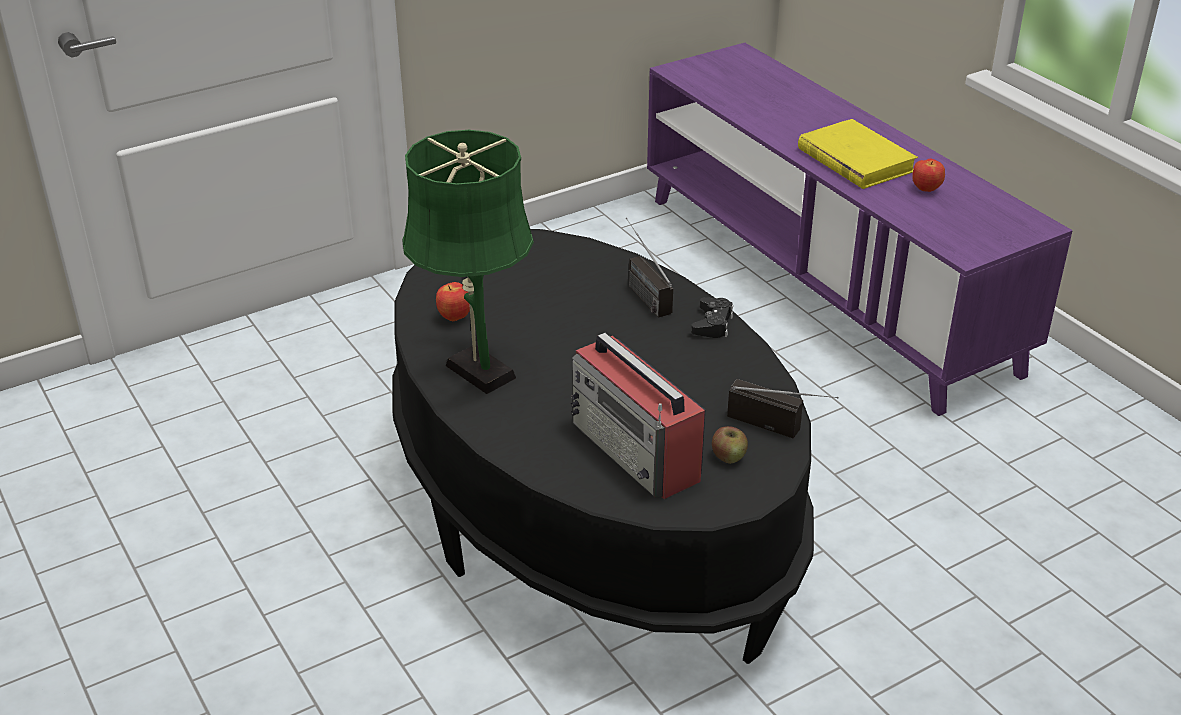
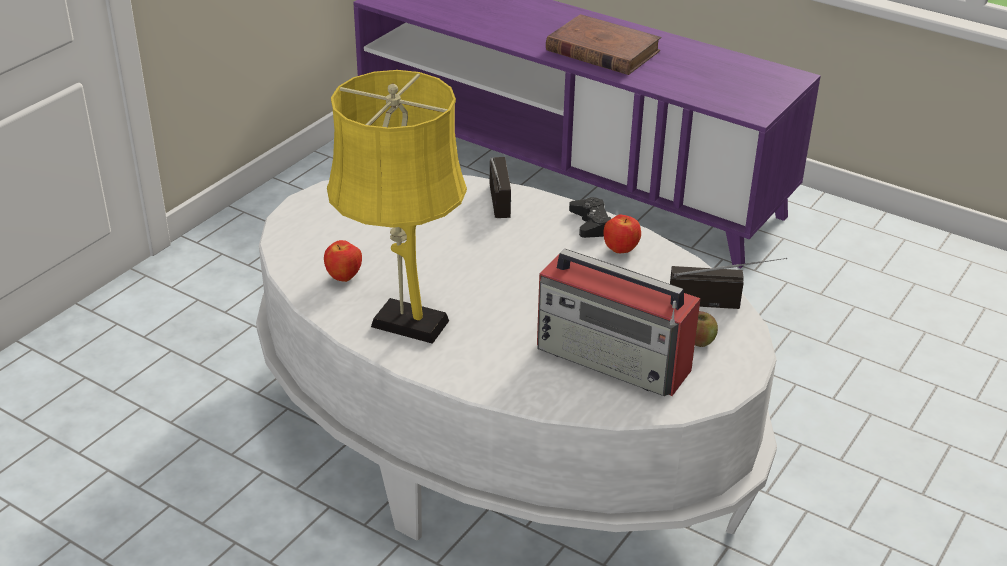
camera: 25 degrees left, 0 degrees up
(476, 368) = (403, 321): green table lamp -> yellow table lamp
(590, 512) = (501, 439): black coffee table -> white coffee table
(640, 291) = (503, 210): radio -> radio turned 135 degrees counterclockwise
(855, 160) = (602, 51): yellow book -> brown book
(926, 189) = (680, 65): apple -> apple (621, 250)

